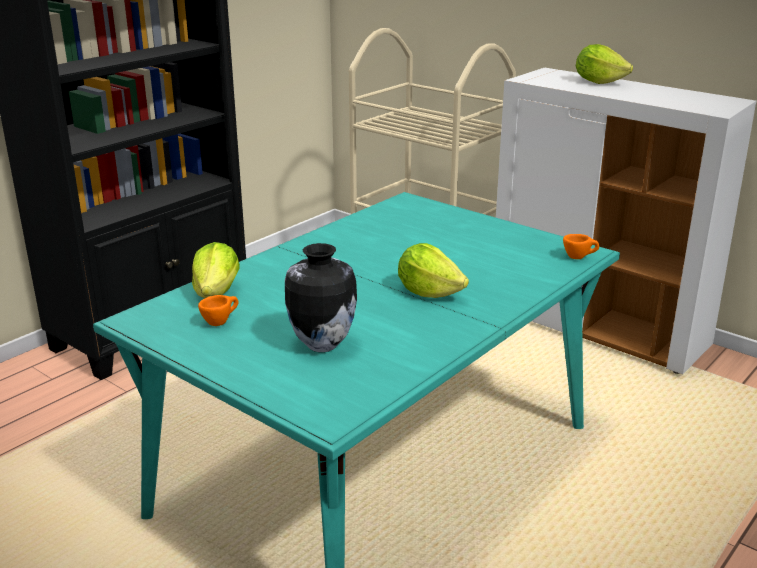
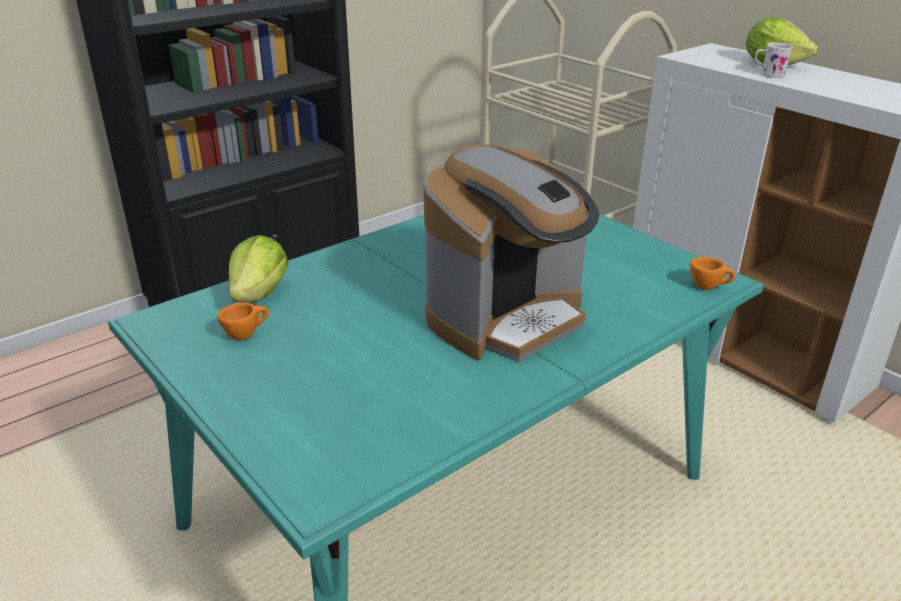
camera: 10 degrees right, 5 degrees up
(321, 345) = (349, 381): vase -> none
(429, 292) = (507, 318): lettuce -> coffee machine
(598, 90) = (768, 74): none -> white mug

